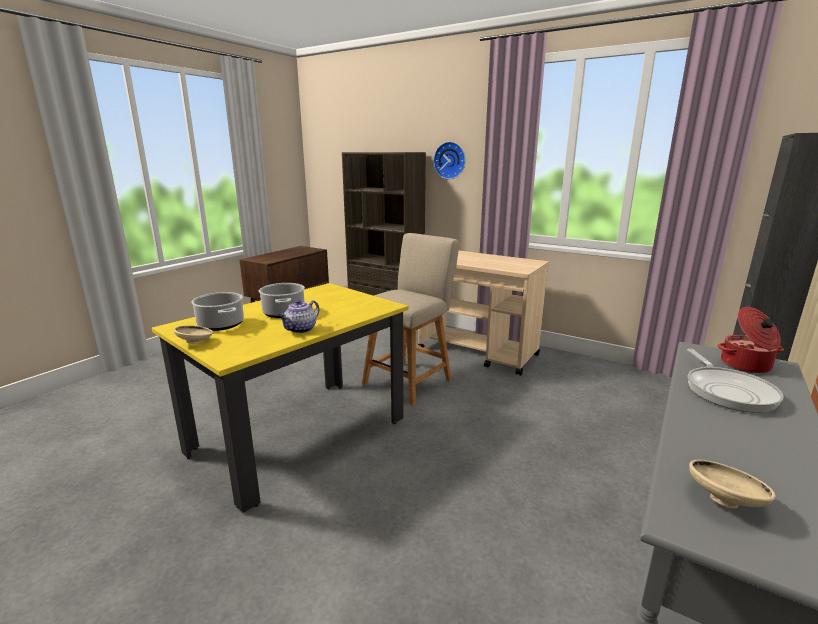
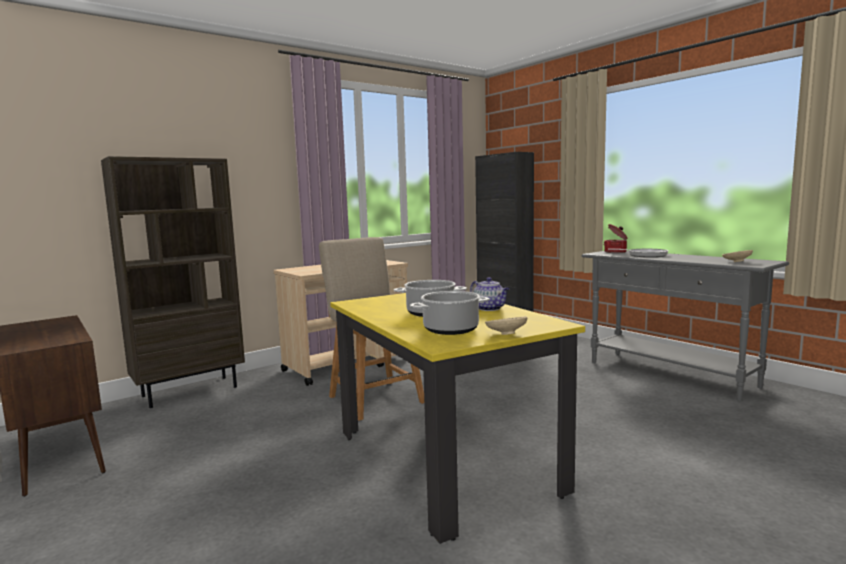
camera: 70 degrees left, 10 degrees down
(450, 160) = (245, 172): wall clock -> none

